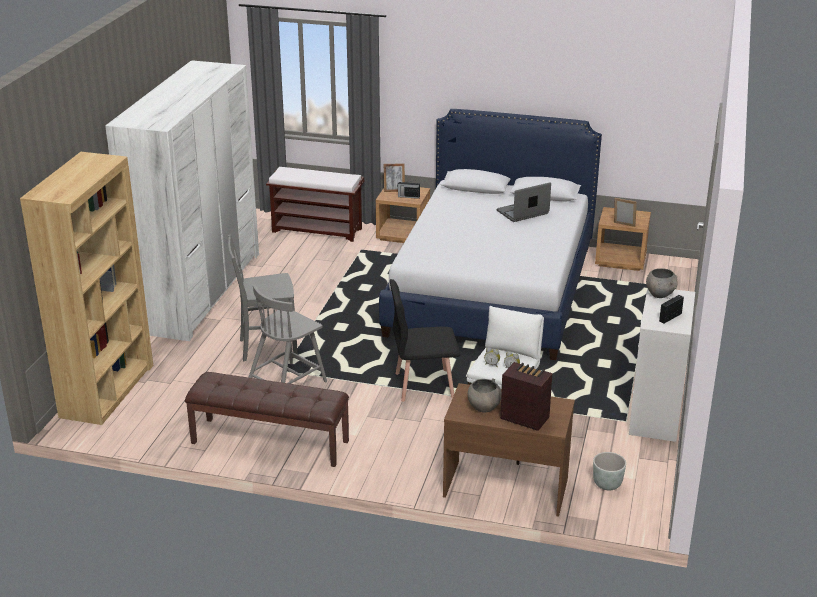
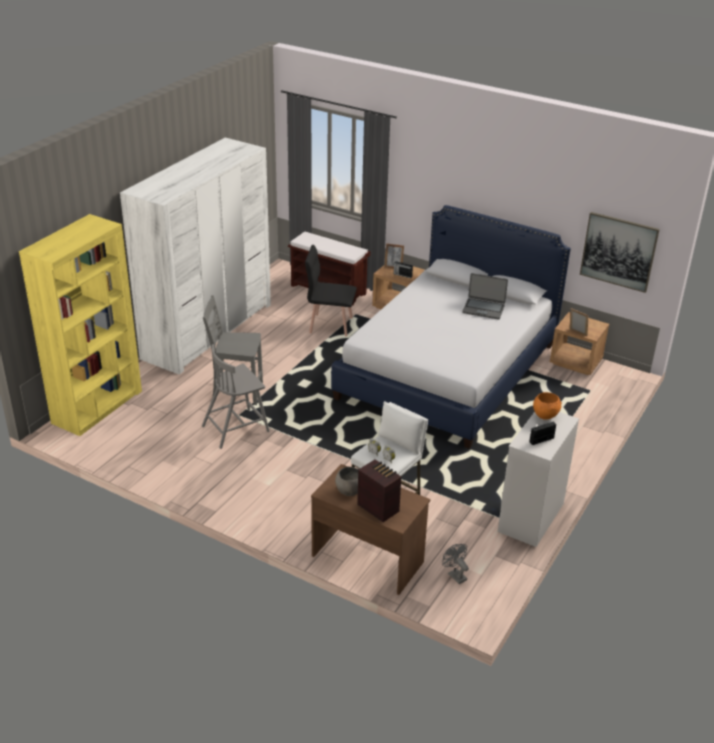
camera: 15 degrees right, 5 degrees up
(107, 390) = (97, 407): brown bookcase -> yellow bookcase
(269, 442) = (198, 477): brown bench -> none
(423, 385) = (346, 450): black chair -> black chair (330, 325)
(523, 212) = (483, 309): laptop -> laptop turned 150 degrees counterclockwise
(607, 485) = (455, 575): grey planter -> grey fan
(655, 129) = (618, 251): none -> picture
(660, 294) = (545, 415): grey bowl -> orange bowl

